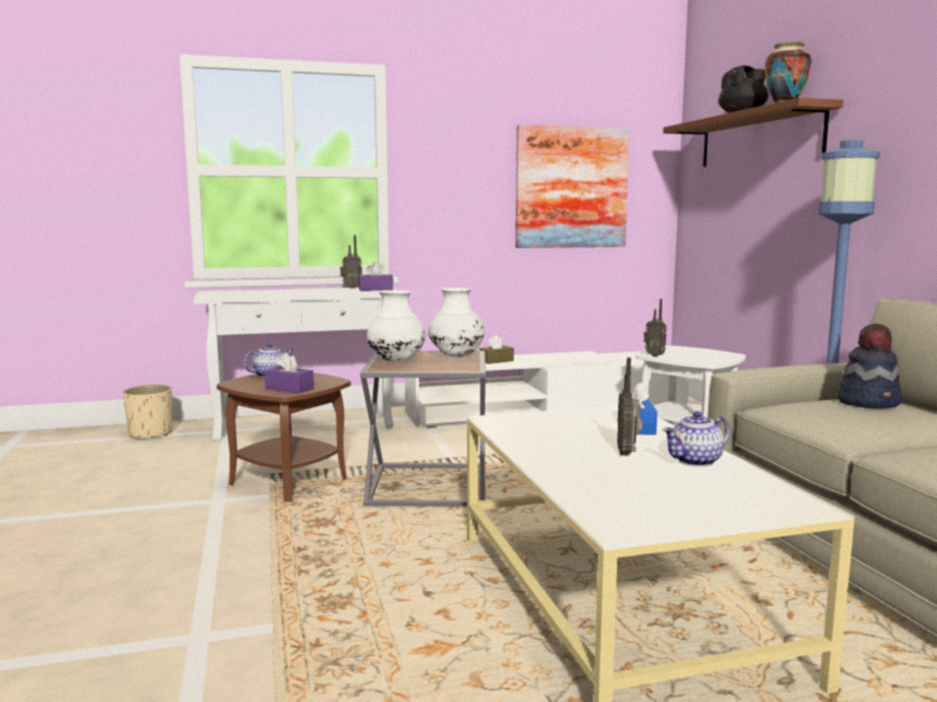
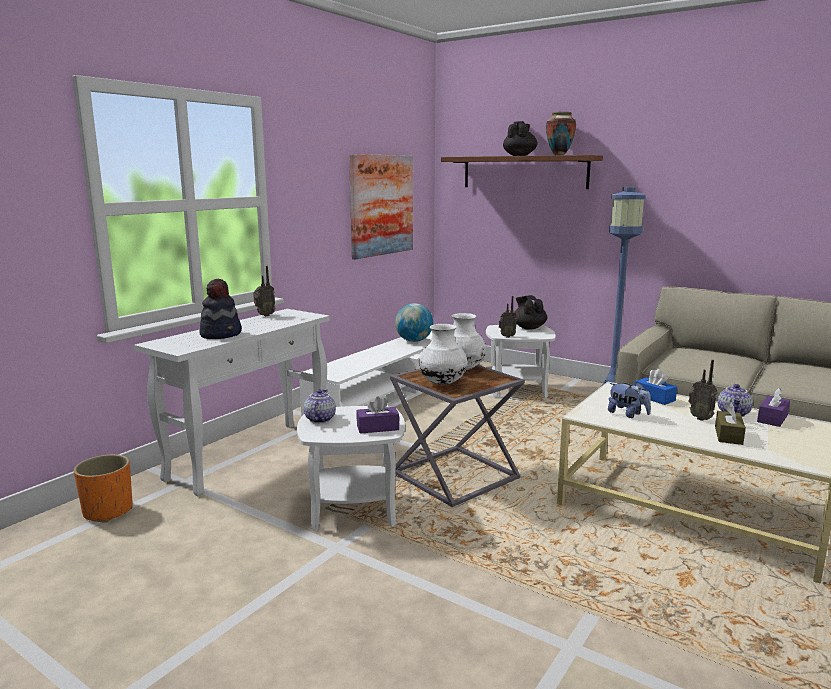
camera: 40 degrees left, 5 degrees up
(151, 433) = (108, 511): beige planter -> orange planter
(288, 481) = (353, 509): brown side table -> white side table
(375, 289) = (297, 315): purple tissue box -> purple tissue box (772, 418)
(496, 361) = (370, 358): brown tissue box -> brown tissue box (728, 435)
(546, 430) = (628, 414): none -> plush toy
(583, 356) = (414, 341): none -> globe
(713, 353) = (528, 328): none -> black teapot
(869, 402) = (693, 352): hat -> hat (221, 334)

